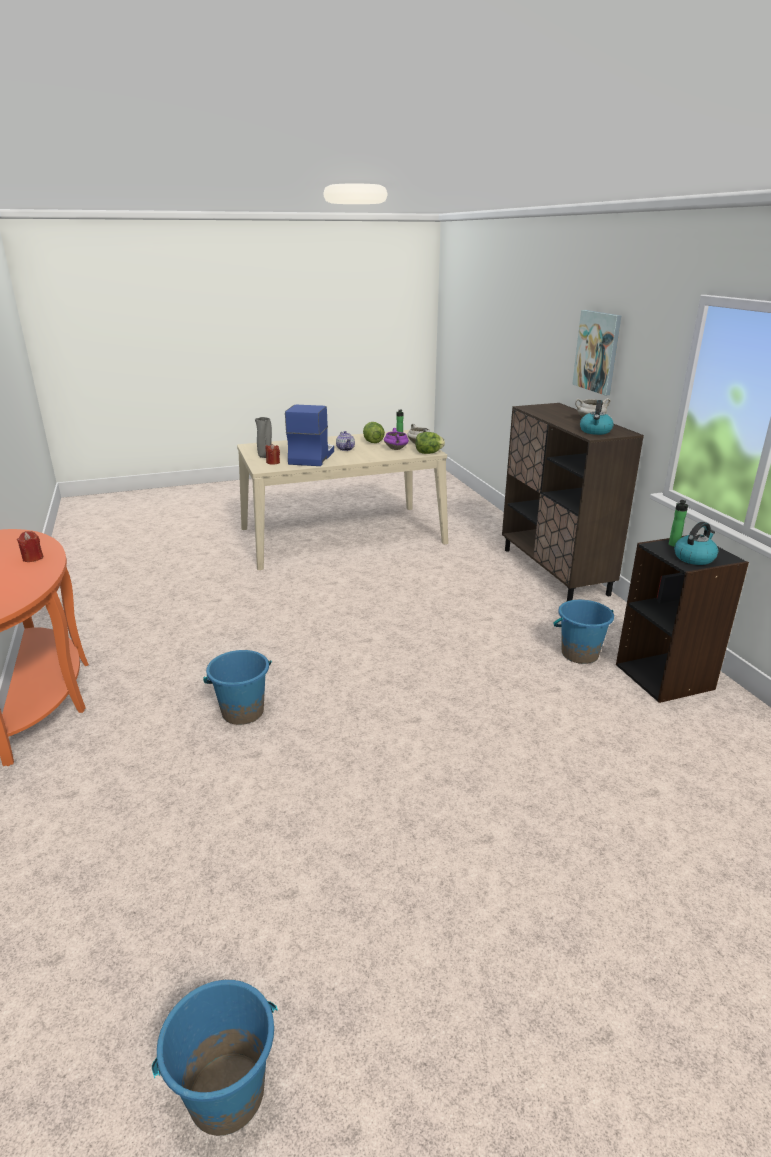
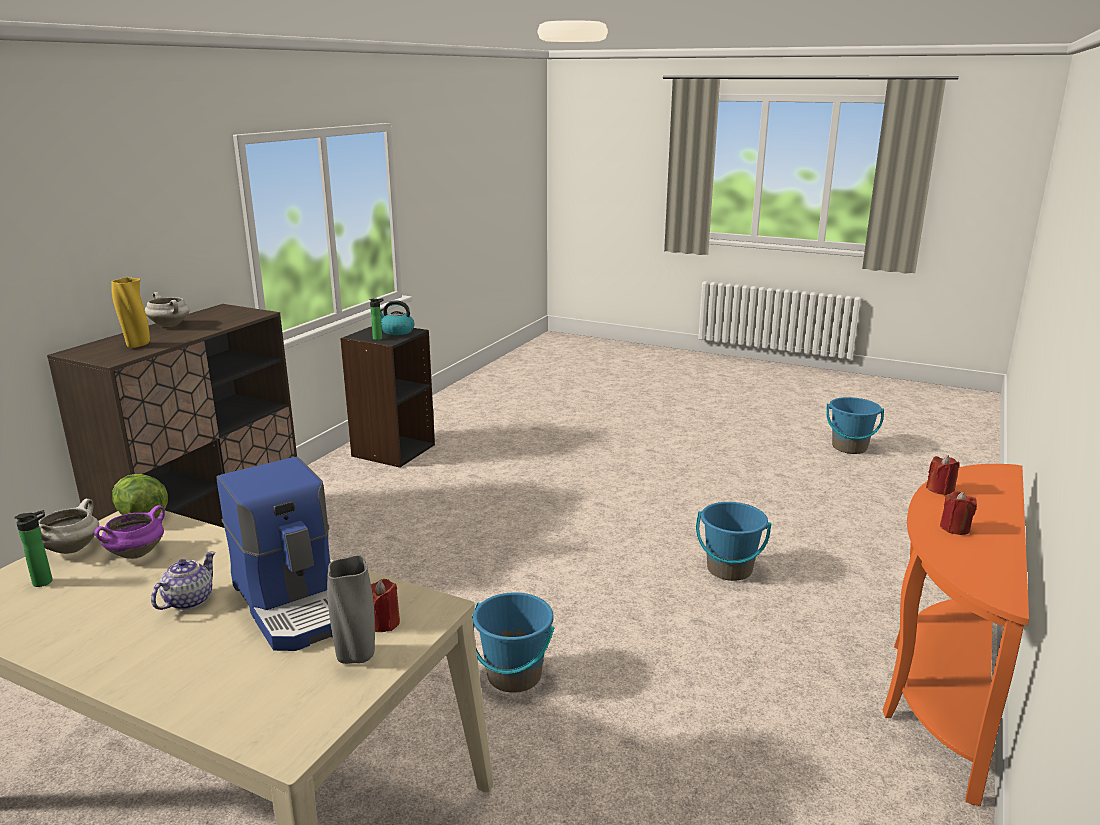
camera: 135 degrees left, 5 degrees down
(40, 581) = (940, 489): none -> red candle
(311, 457) = (296, 604): coffee machine -> coffee machine turned 90 degrees counterclockwise
(373, 442) = (92, 600): lettuce -> none
(549, 412) = (137, 345): none -> yellow vase
(579, 654) = (402, 482): blue bucket -> blue bucket (514, 676)
(595, 431) = (234, 315): kettle -> none
(597, 351) = (102, 243): picture -> none

